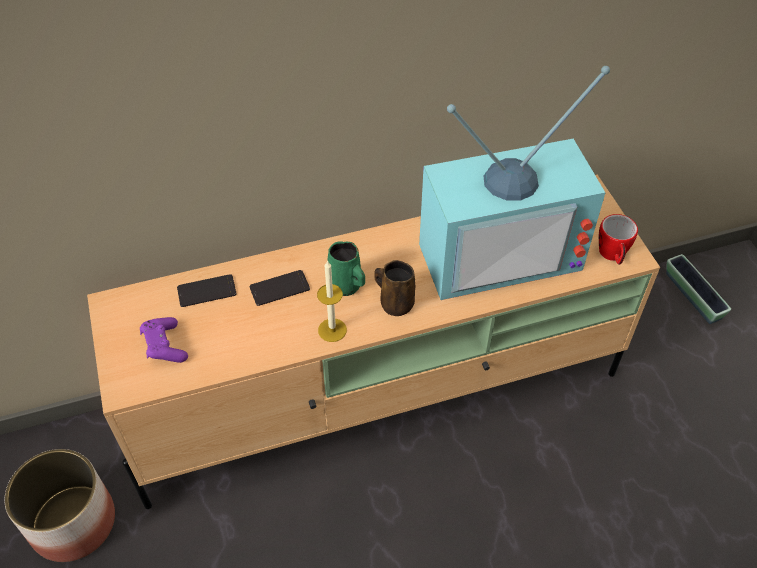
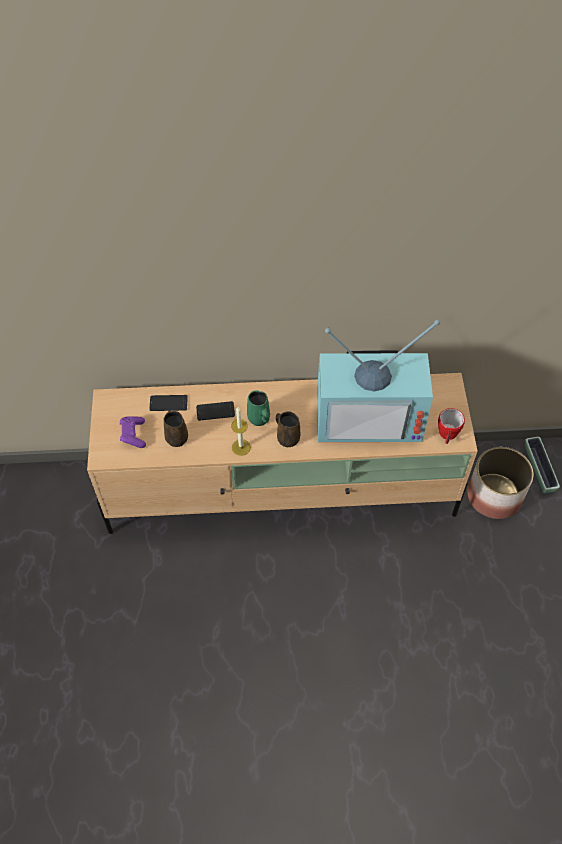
camera: 15 degrees right, 5 degrees up
(73, 521) = (61, 530): planter -> planter (494, 495)
(232, 336) = (176, 437): none -> brown mug

